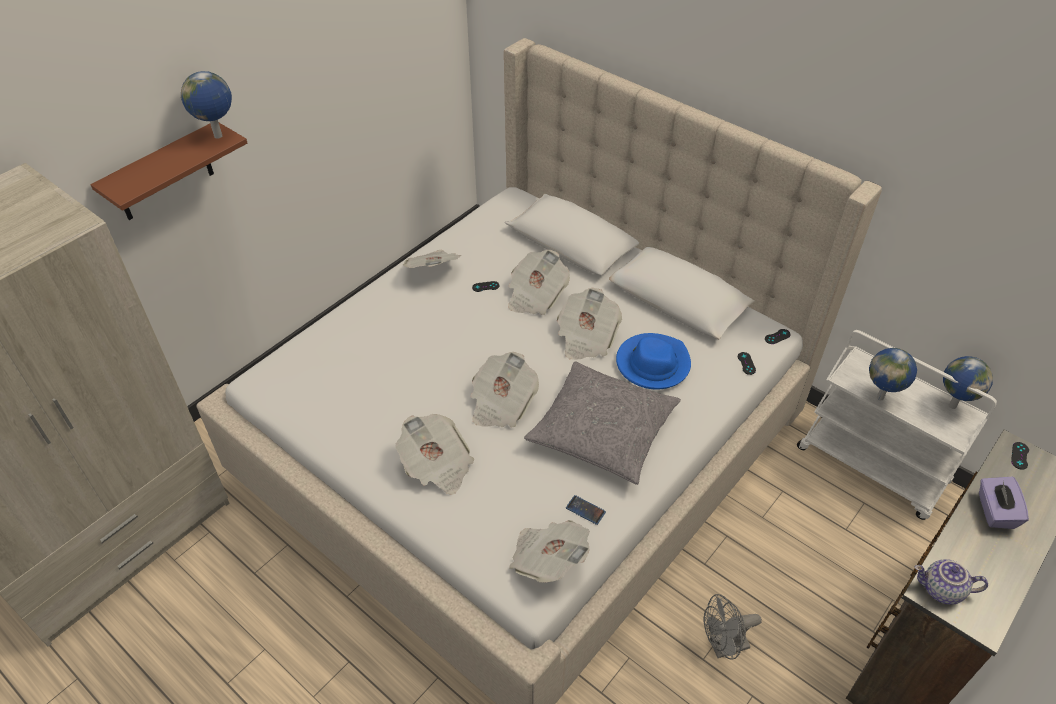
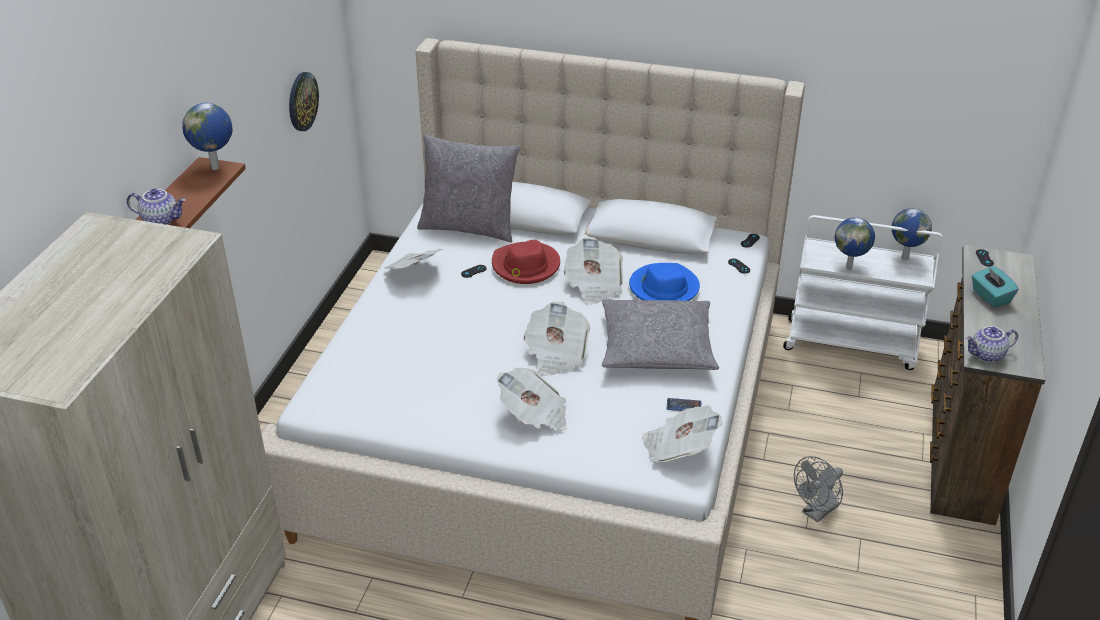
camera: 25 degrees left, 10 degrees down
(130, 180) = (161, 220): none -> teapot
(384, 77) = (302, 101): none -> wall clock
(512, 237) = (469, 227): none -> grey pillow
(535, 296) = (525, 266): newspaper -> red hat
(995, 511) = (990, 297): purple tissue box -> turquoise tissue box

